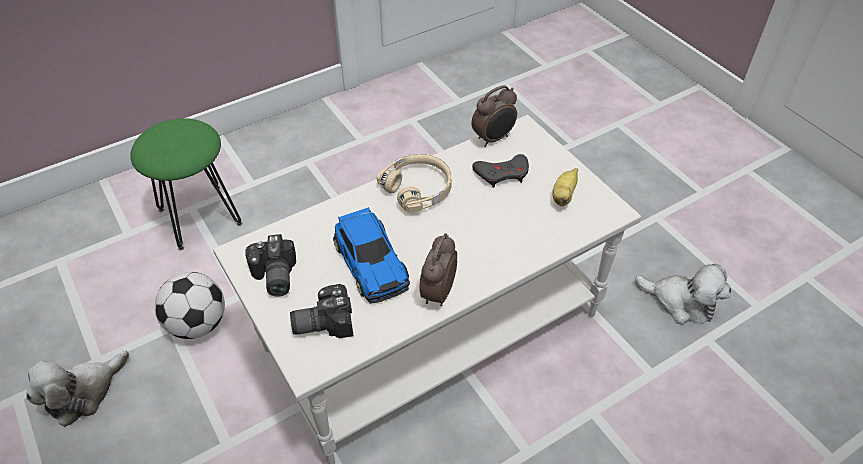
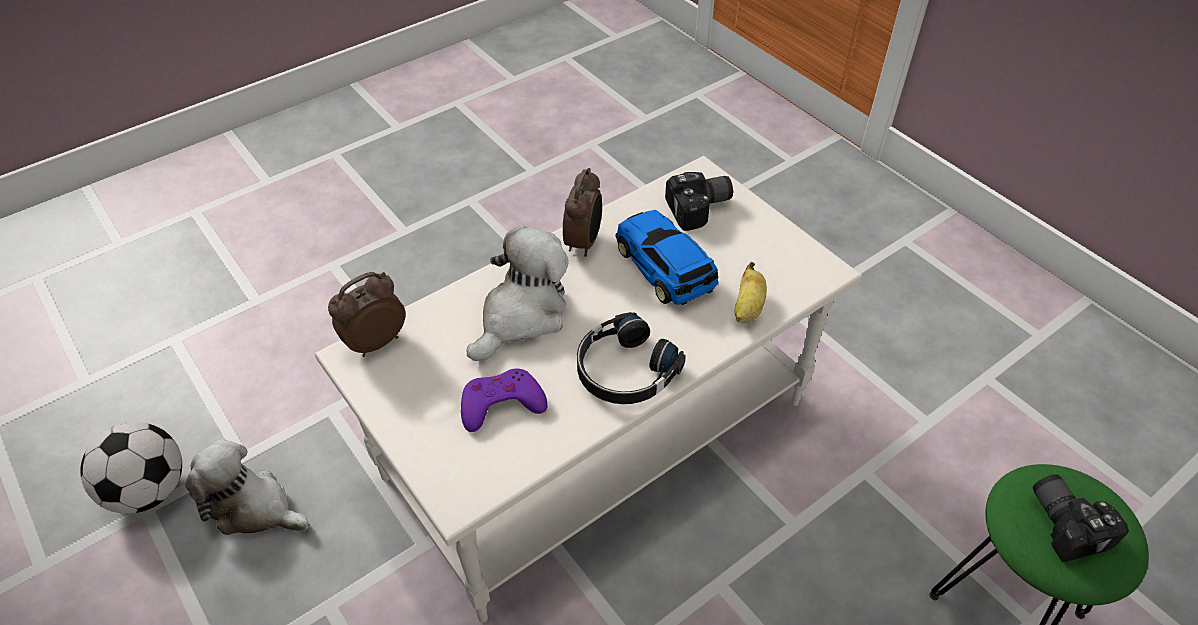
camera: 175 degrees right, 0 degrees up
(84, 393) = (973, 344): plush toy -> plush toy (522, 316)
(198, 324) = (897, 428): football -> football (149, 490)
(273, 277) = (773, 246): camera -> camera (1068, 523)
(418, 188) = (624, 371): beige headphones -> black headphones
(493, 139) = (512, 472): alarm clock -> alarm clock (375, 342)
(502, 174) = (501, 404): grey game controller -> purple game controller
(564, 195) = (415, 373): banana -> banana (747, 308)

